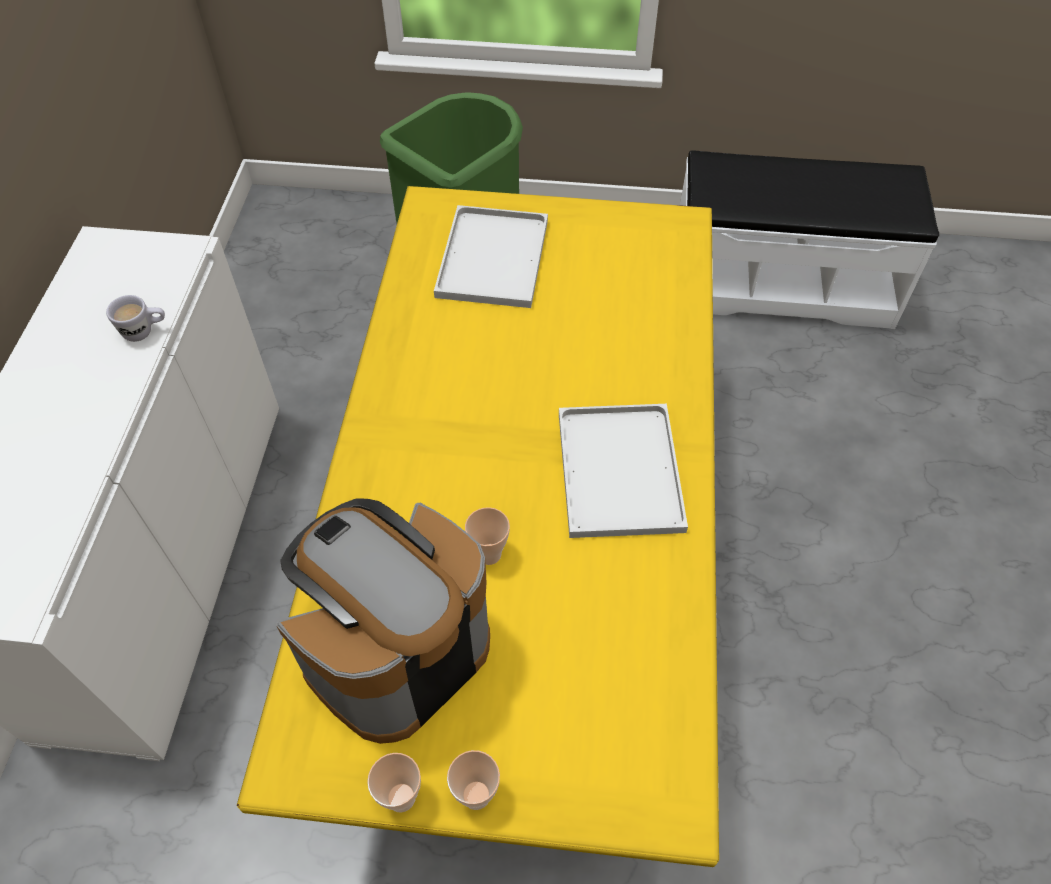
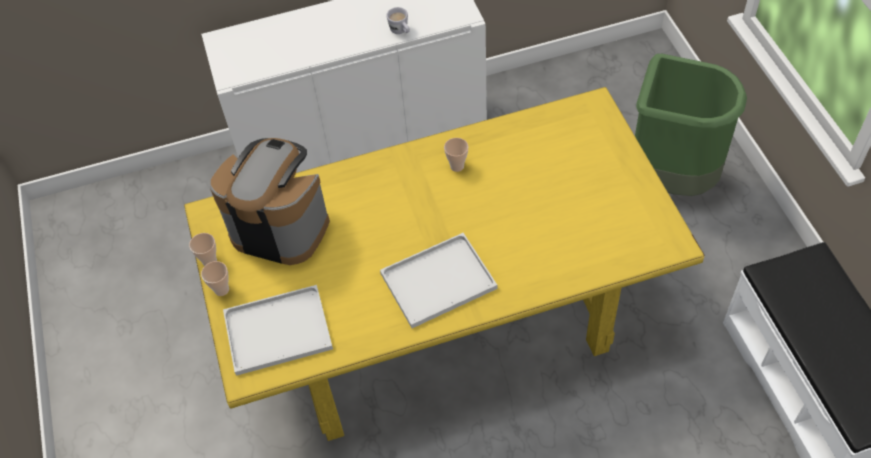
camera: 70 degrees right, 0 degrees up
(489, 554) = (352, 241): cup -> cup (457, 166)
(494, 260) = (568, 156): white tray -> white tray (276, 332)

